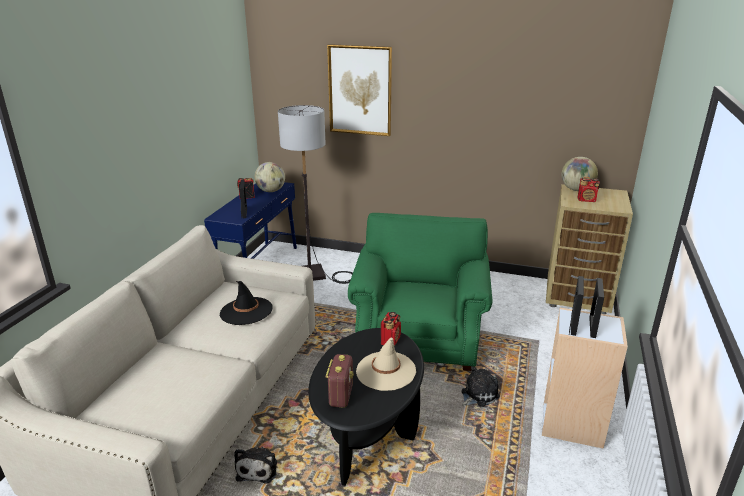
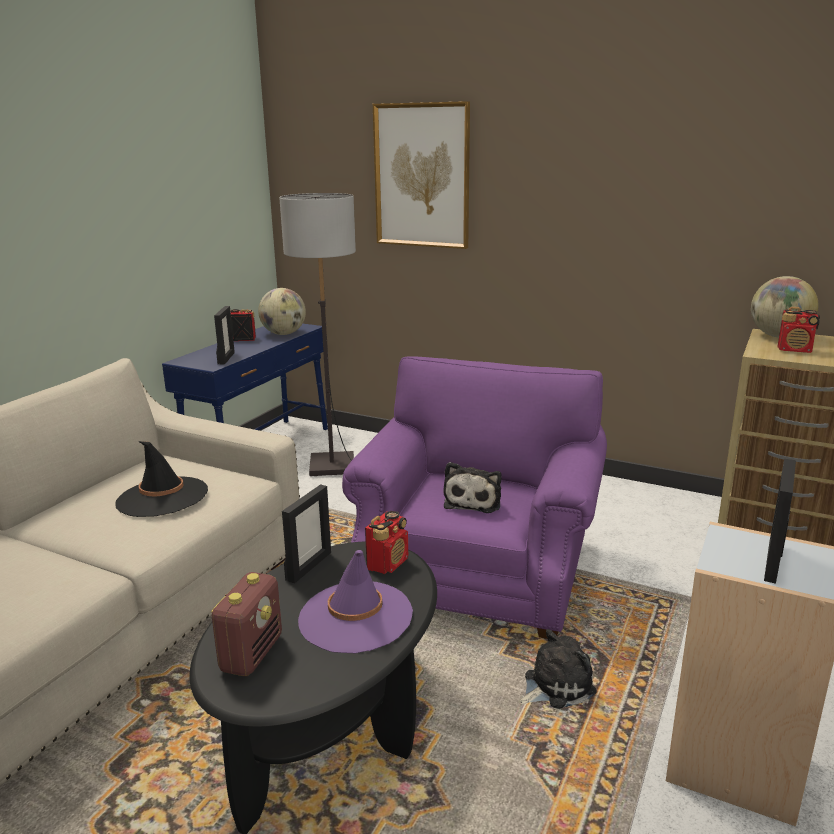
camera: 10 degrees right, 5 degrees down
(258, 468) = (106, 777): plush toy -> plush toy (473, 501)
(386, 371) = (355, 617): beige hat -> purple hat
(419, 333) = (479, 567): green armchair -> purple armchair
(572, 325) = (729, 554): picture frame -> picture frame (309, 566)

